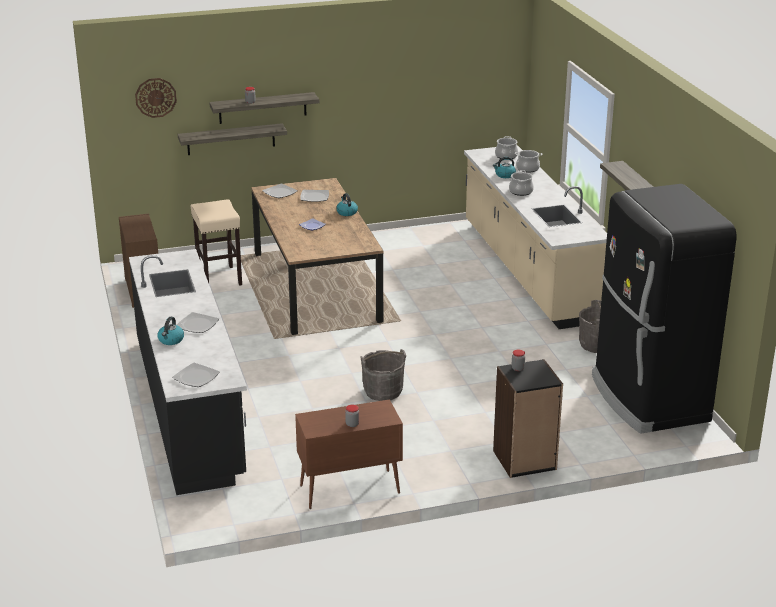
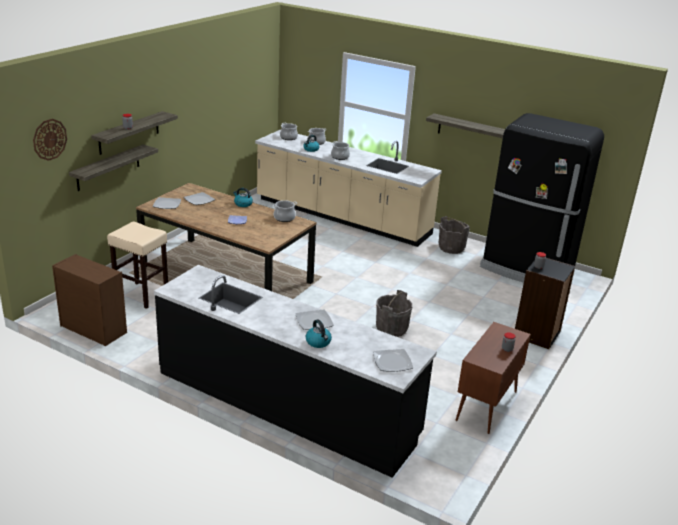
camera: 45 degrees left, 0 degrees up
(360, 237) = (284, 218): none -> cooking pot

